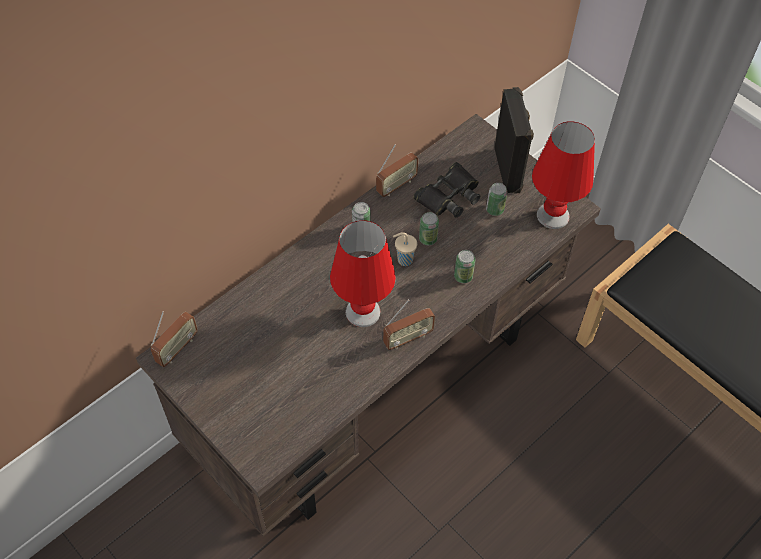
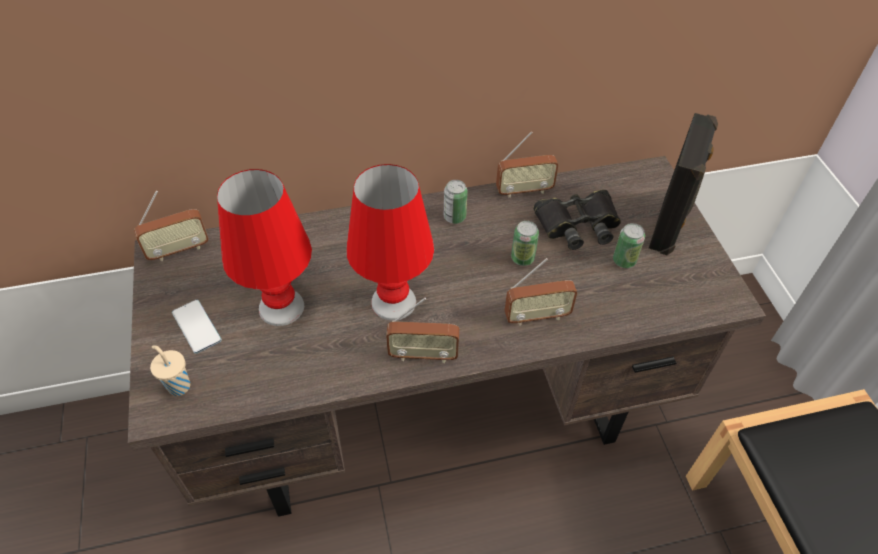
camera: 30 degrees right, 5 degrees down
(239, 396) = (196, 326): none -> phone
(404, 260) = (479, 268): beige cup -> beige cup (178, 385)
(463, 276) = (537, 316): can -> radio
(553, 215) = (695, 297): red table lamp -> red table lamp (281, 307)

